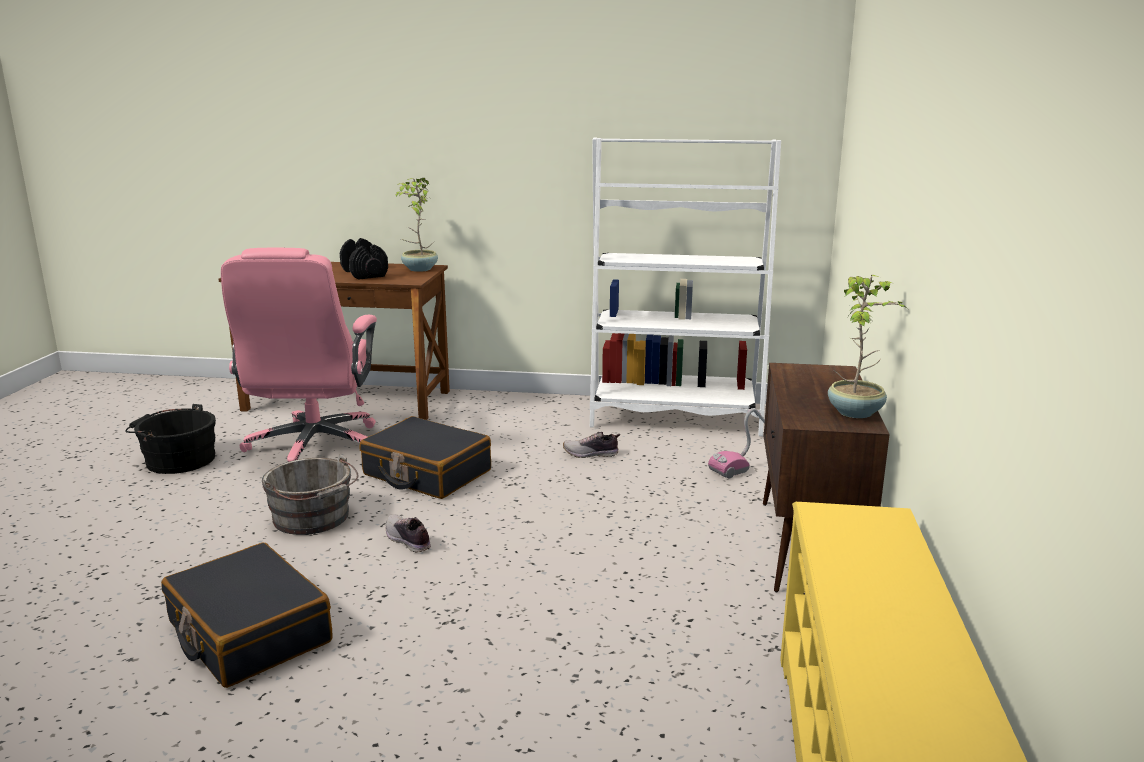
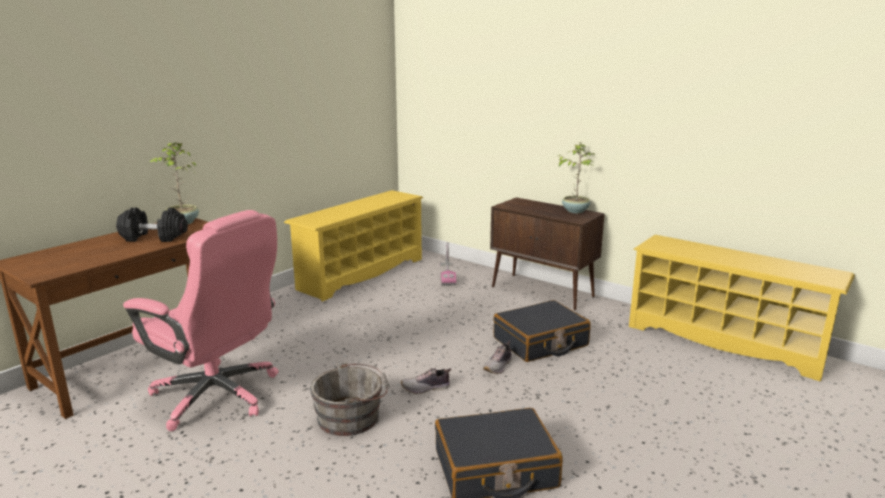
camera: 60 degrees left, 0 degrees up
(177, 460) = (133, 470): black bucket -> none
(426, 473) = (333, 361): black suitcase -> black suitcase (540, 342)
(591, 454) = (378, 307): shoe -> shoe (498, 366)
(674, 416) = (361, 273): white bookcase -> yellow shoe rack

